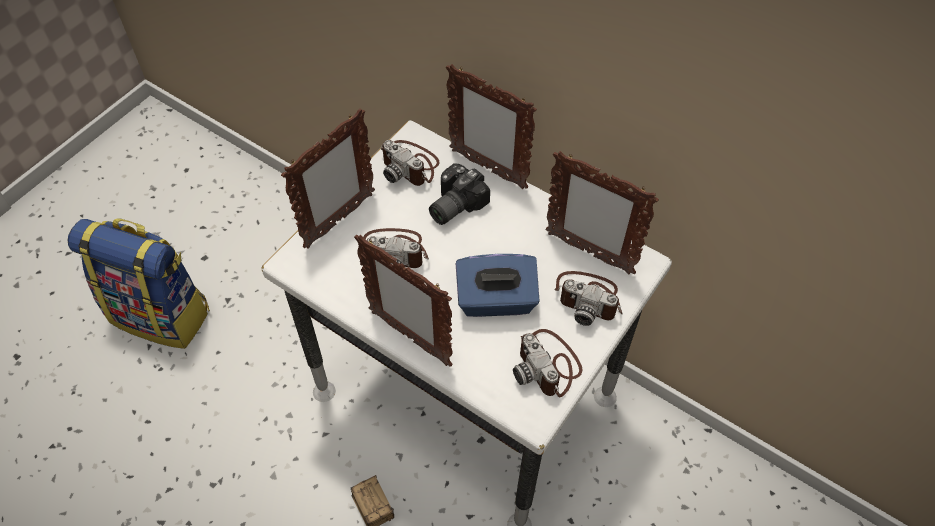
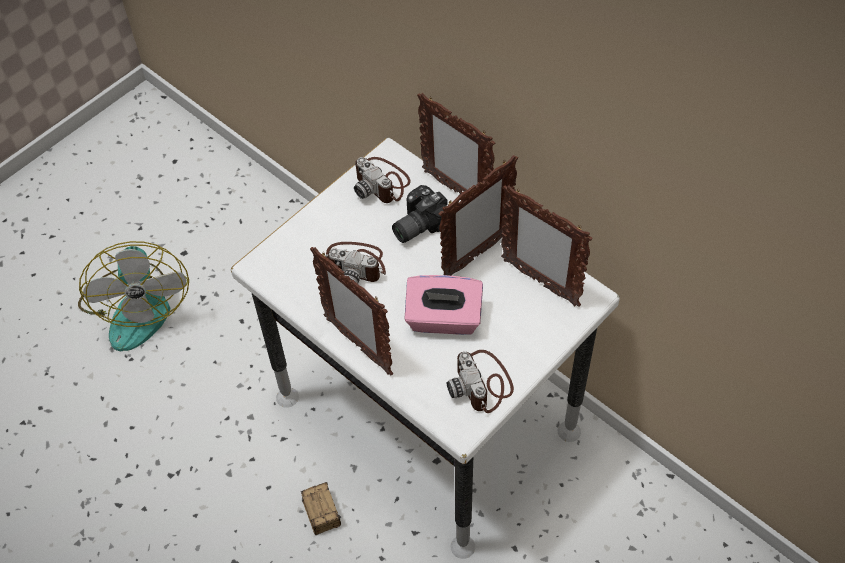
camera: 10 degrees right, 0 degrees up
(162, 314) = (137, 306): backpack -> fan
(339, 220) = (307, 230): picture frame -> picture frame (476, 256)
(496, 300) = (443, 319): blue tissue box -> pink tissue box
(589, 298) = (532, 325): camera -> none

